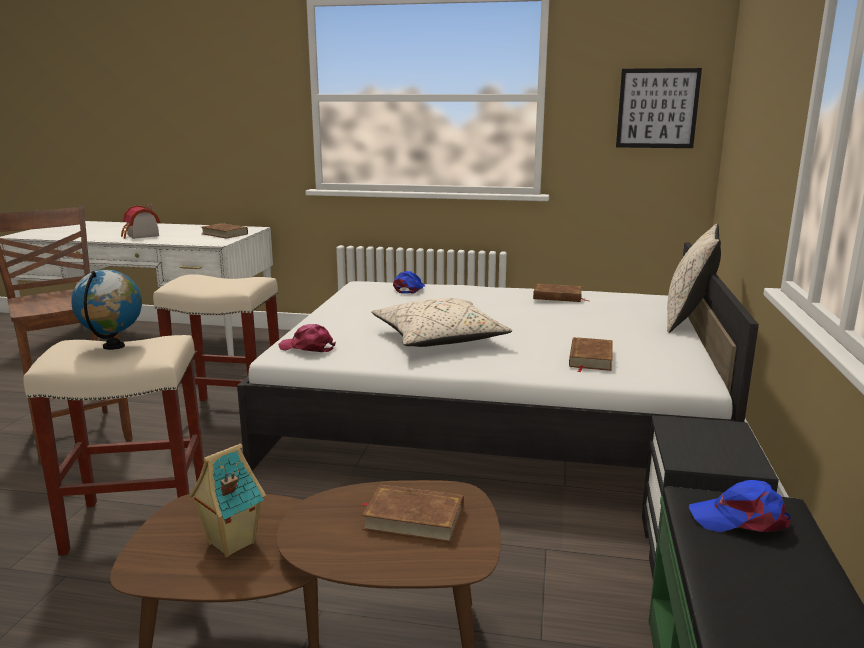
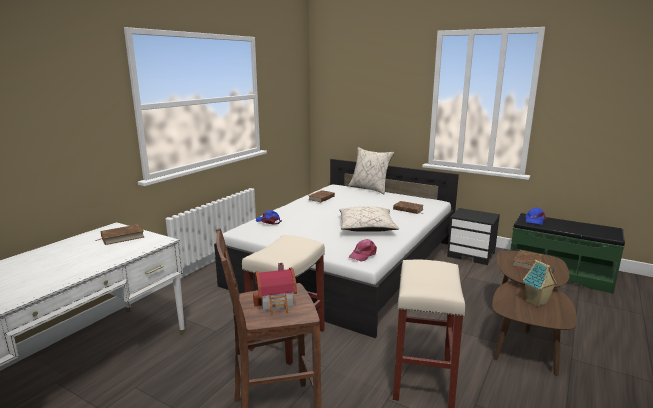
camera: 70 degrees left, 0 degrees up
(114, 346) = (425, 276): globe -> none
(141, 235) = (64, 268): toy house -> toy house (277, 303)
(657, 108) = (293, 98): picture -> none

